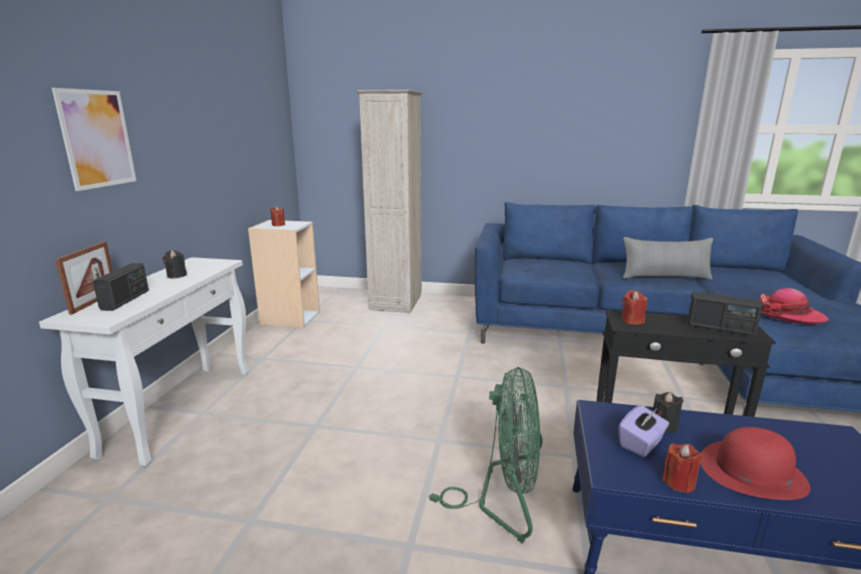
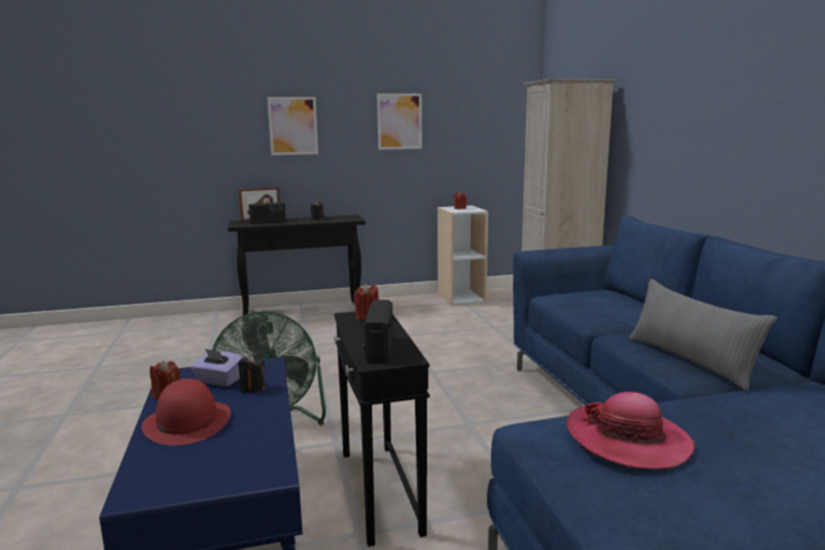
camera: 65 degrees right, 5 degrees down
(182, 409) = (303, 311): white console table -> black console table
(205, 128) = (399, 121): none -> picture

